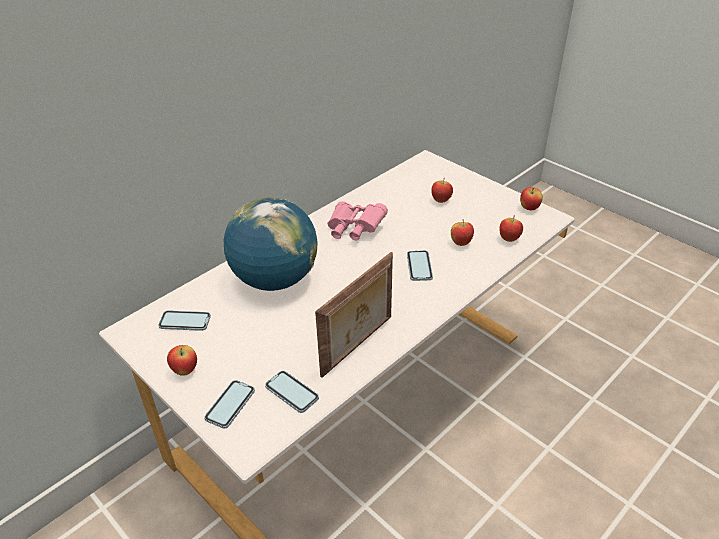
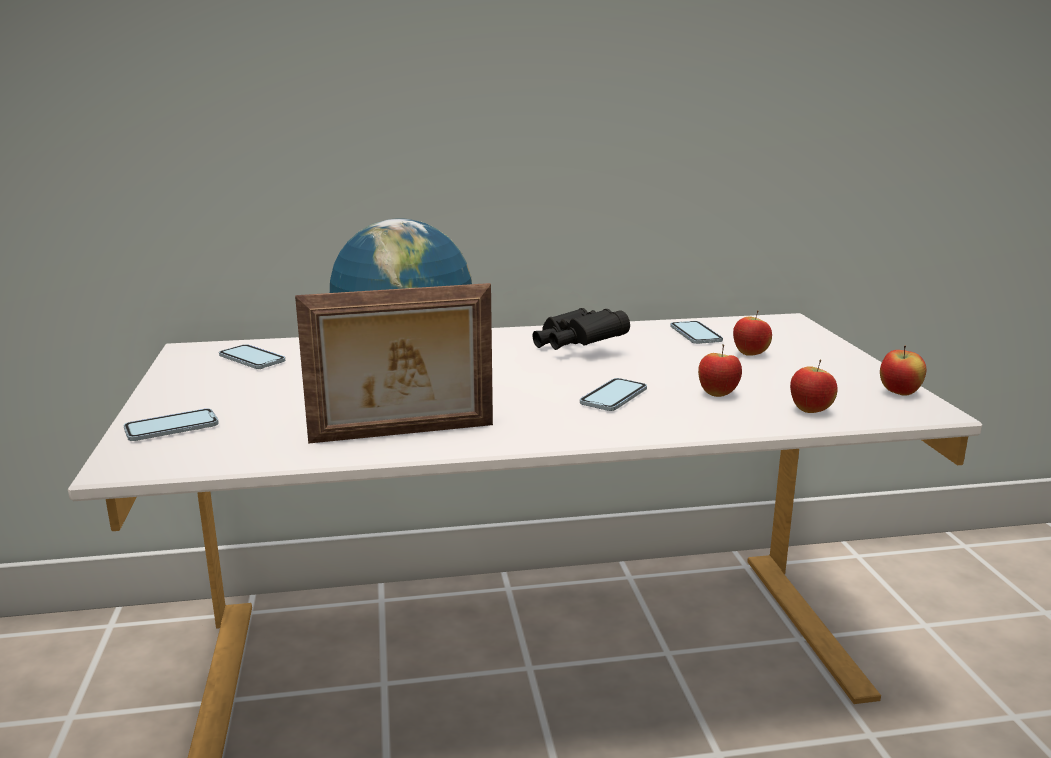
camera: 35 degrees right, 20 degrees down
(185, 370) = (182, 390): apple -> none
(292, 392) = (251, 442): phone -> phone (695, 334)
(354, 229) = (576, 348): pink binoculars -> black binoculars

